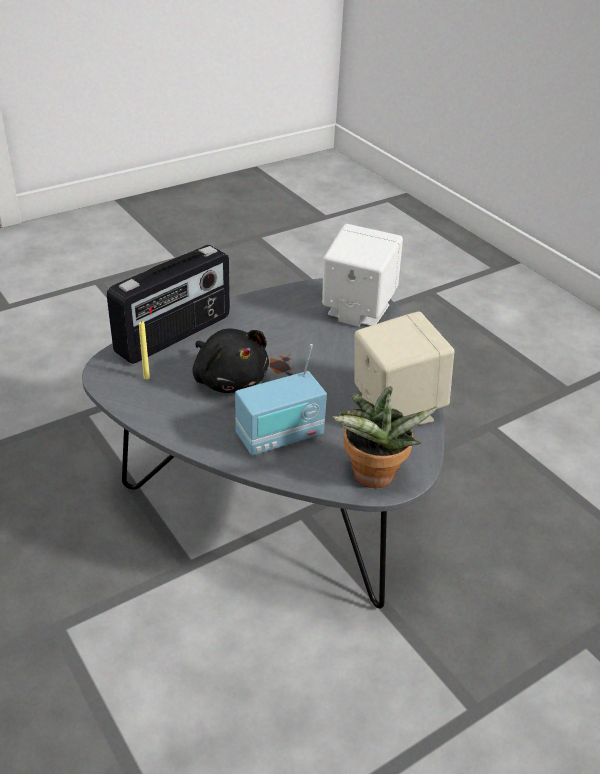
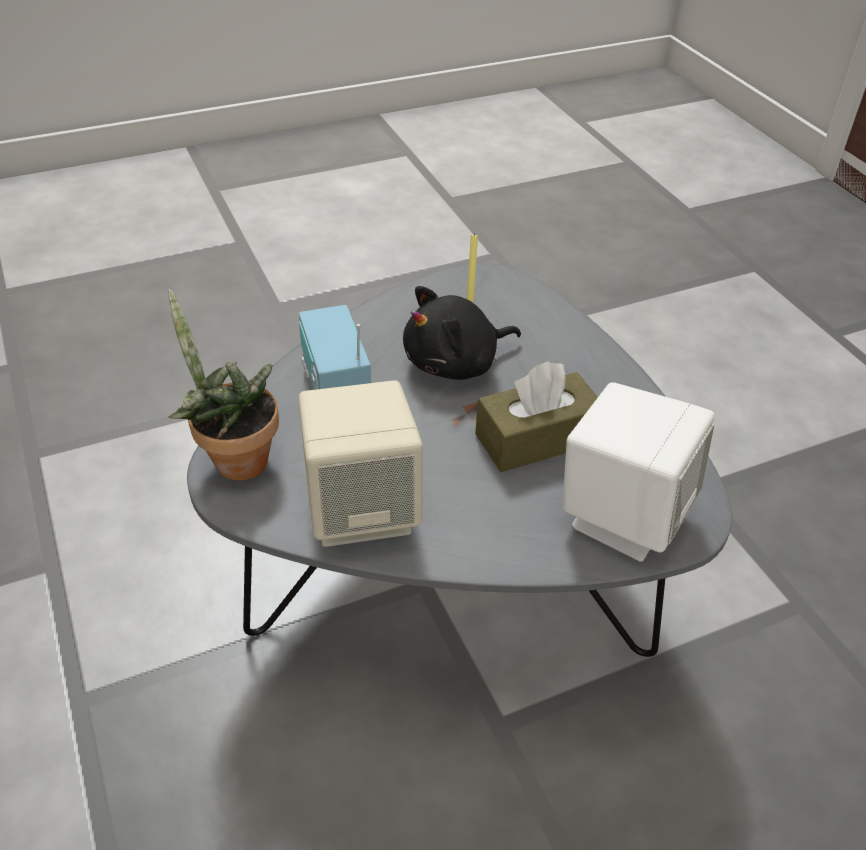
camera: 100 degrees right, 5 degrees up
(175, 335) = (556, 327): radio -> none
(301, 341) = (537, 438): none -> brown tissue box

